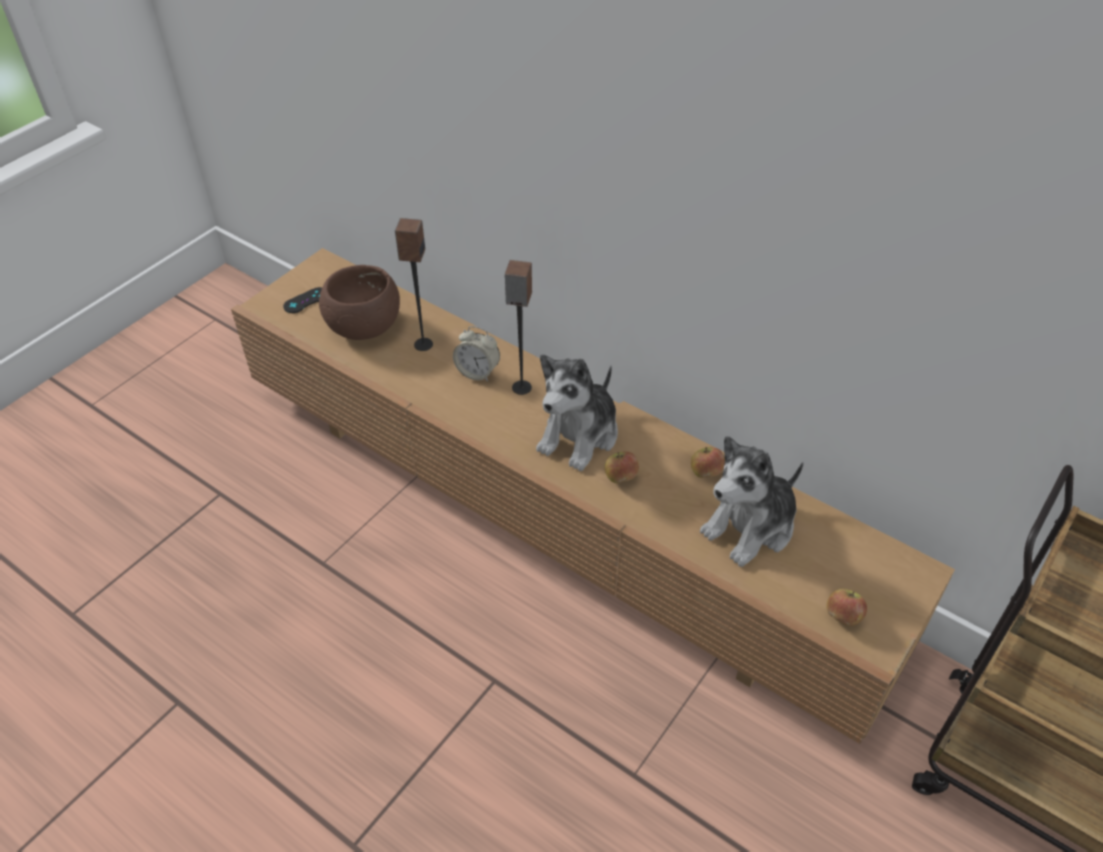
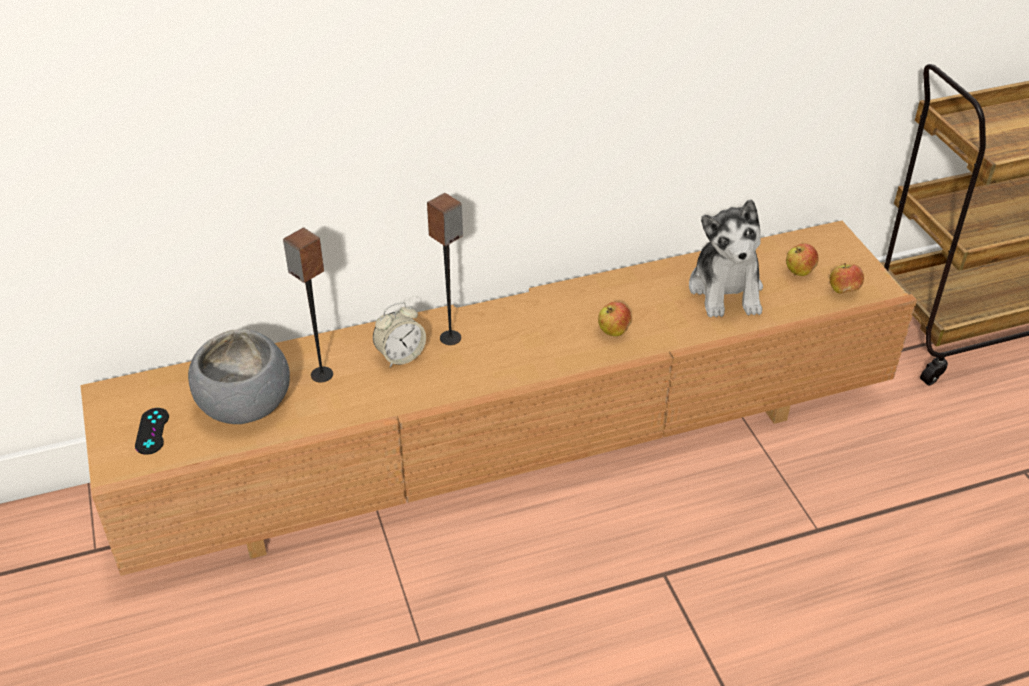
camera: 55 degrees left, 5 degrees down
(364, 326) = (245, 404): brown bowl -> grey bowl
(580, 435) = (544, 331): plush toy -> none
(706, 473) = (652, 284): apple -> apple (799, 271)

